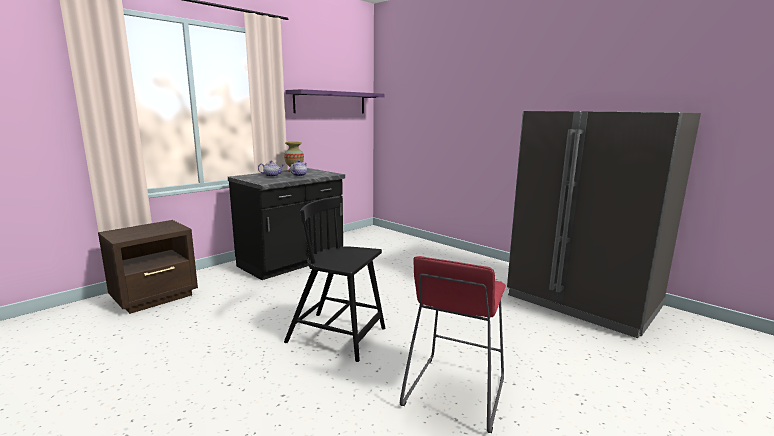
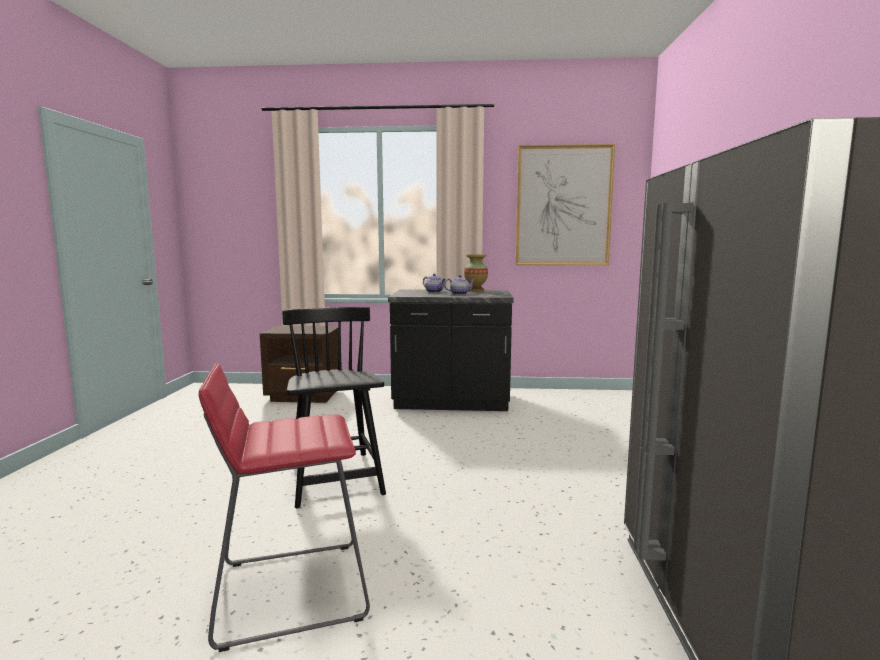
camera: 50 degrees right, 5 degrees down
(330, 102) = (563, 206): purple shelf -> picture

